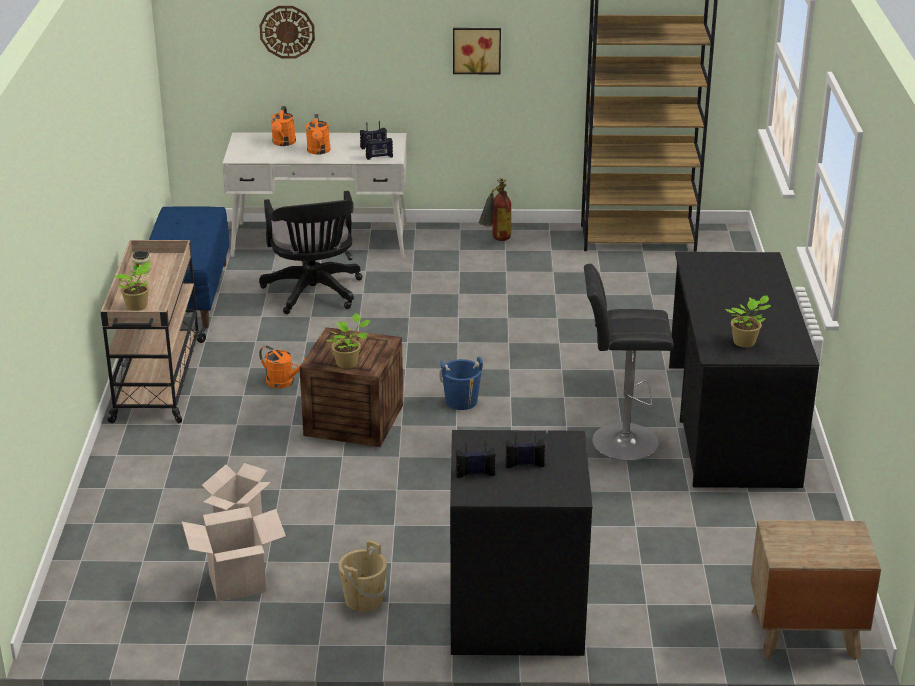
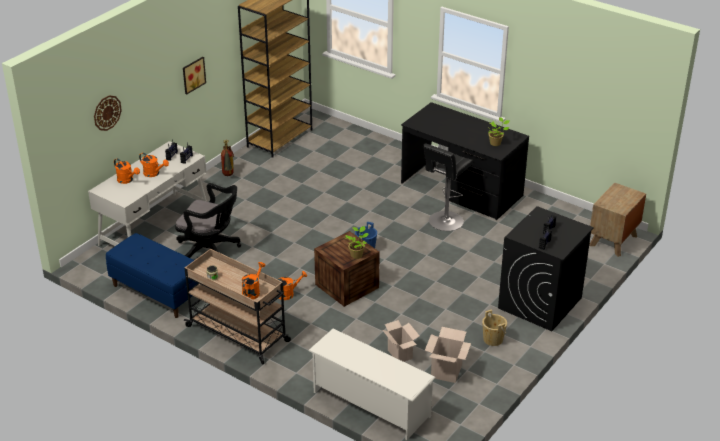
camera: 55 degrees left, 5 degrees up
(99, 542) = (370, 404): none -> white shoe rack
(138, 306) = (252, 291): potted plant -> orange watering can

